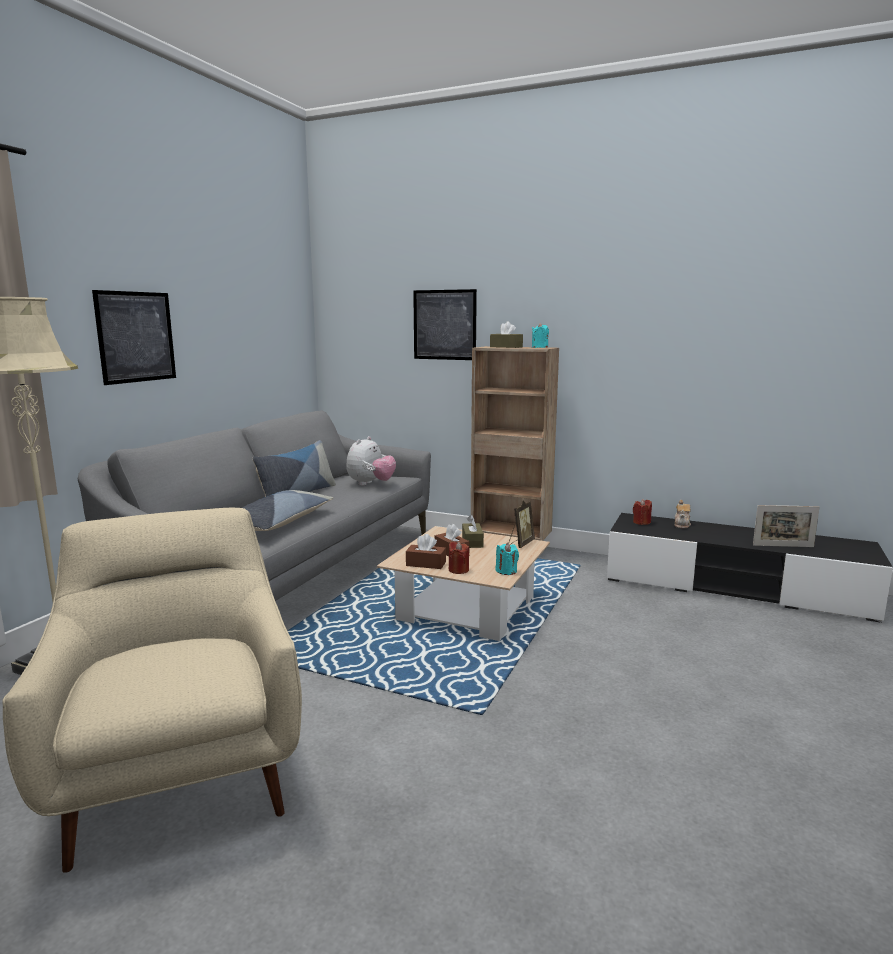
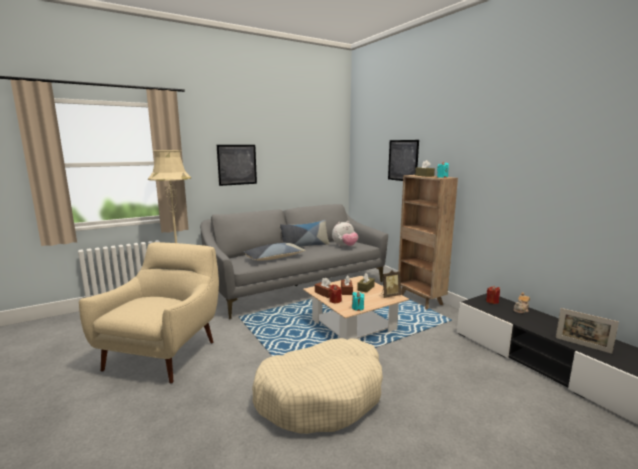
camera: 35 degrees right, 0 degrees up
(556, 719) = (321, 395): none -> beige dog bed

